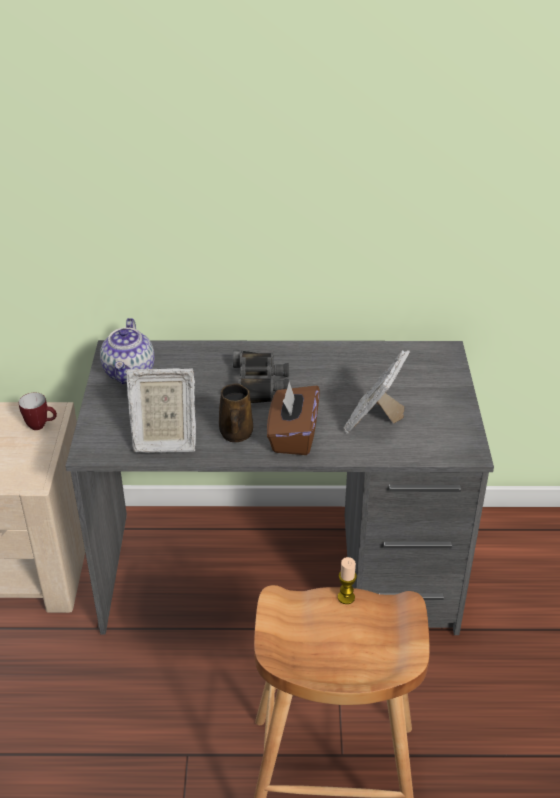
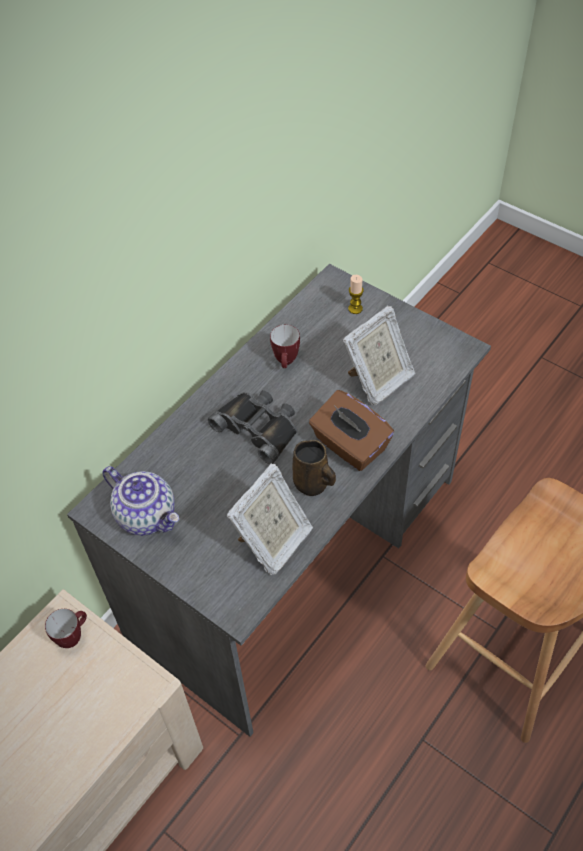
camera: 50 degrees left, 15 degrees up
(335, 367) = (286, 363): none -> mug
(346, 597) = (516, 525): candle -> candle (355, 309)
(374, 421) = (378, 381): picture frame -> picture frame turned 105 degrees counterclockwise

